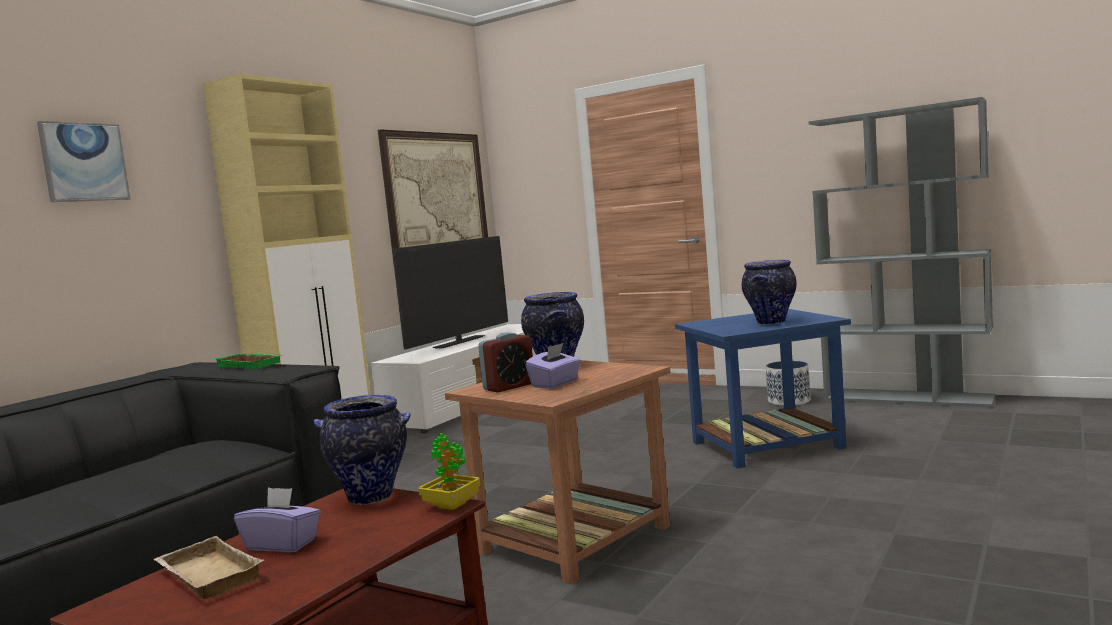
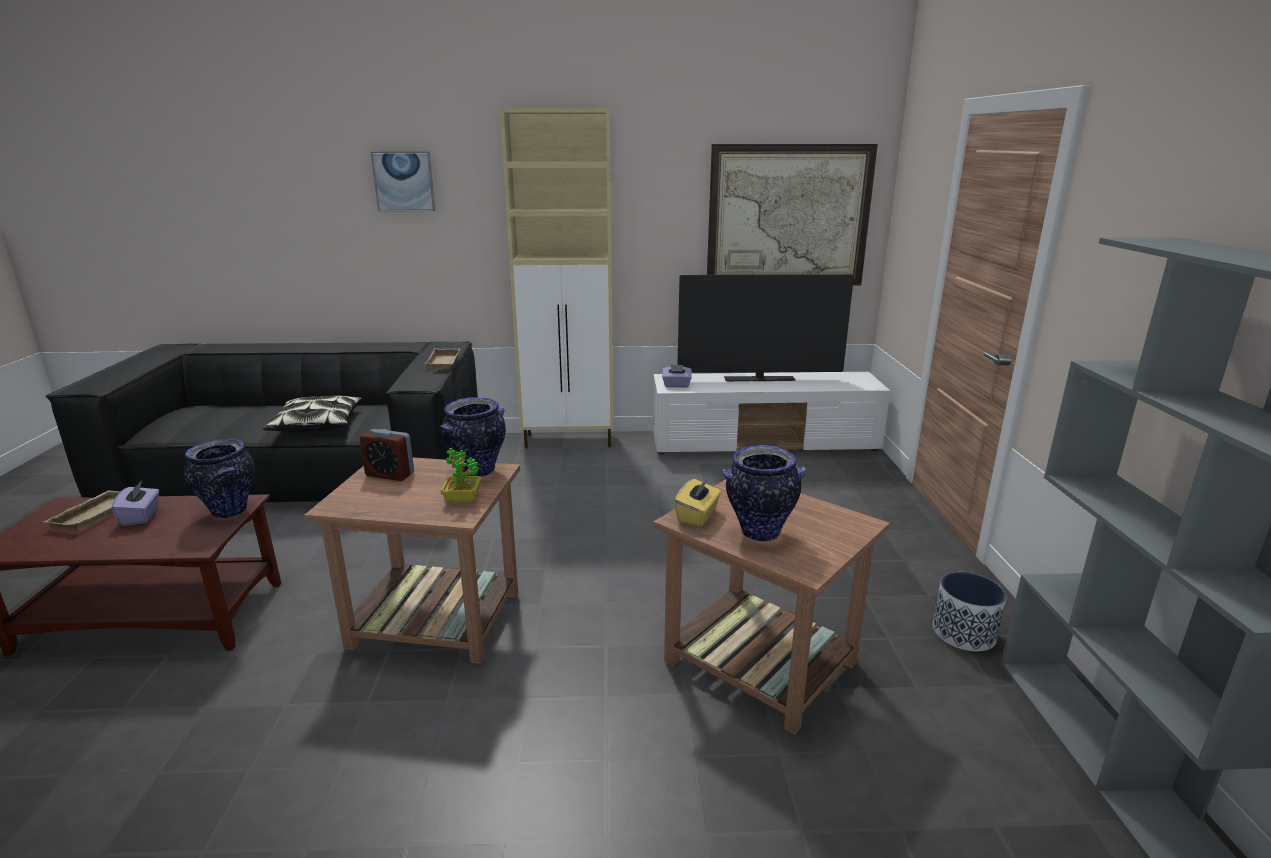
camera: 55 degrees right, 15 degrees up
(151, 477) = (317, 424): none -> pillow
(252, 365) = (445, 363): green tray -> beige tray
(451, 505) = (201, 547): potted plant -> potted plant (462, 499)
(555, 384) = (397, 491): purple tissue box -> purple tissue box (676, 385)
(730, 330) = (697, 516): none -> yellow tissue box
(768, 444) = (762, 663): blue side table -> brown side table

